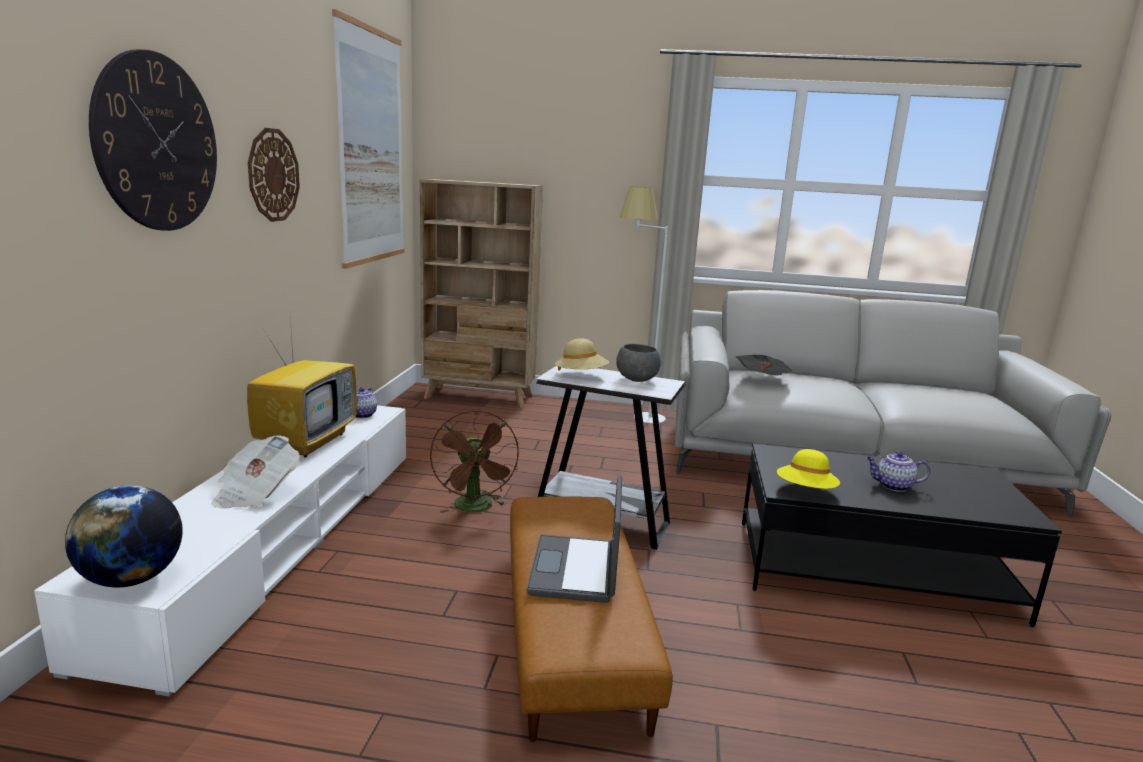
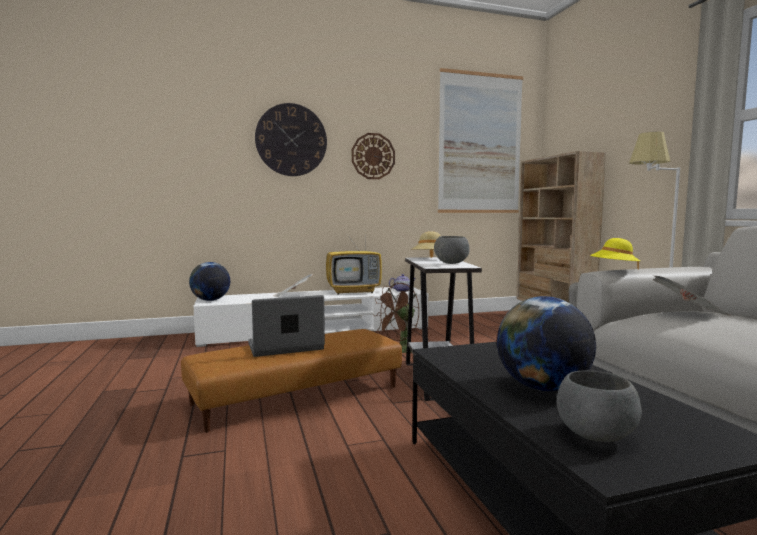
camera: 65 degrees right, 10 degrees down
(805, 491) = (450, 358): yellow hat -> yellow hat (613, 269)
(893, 486) = (542, 388): teapot -> globe
(982, 503) = (596, 436): none -> grey bowl

